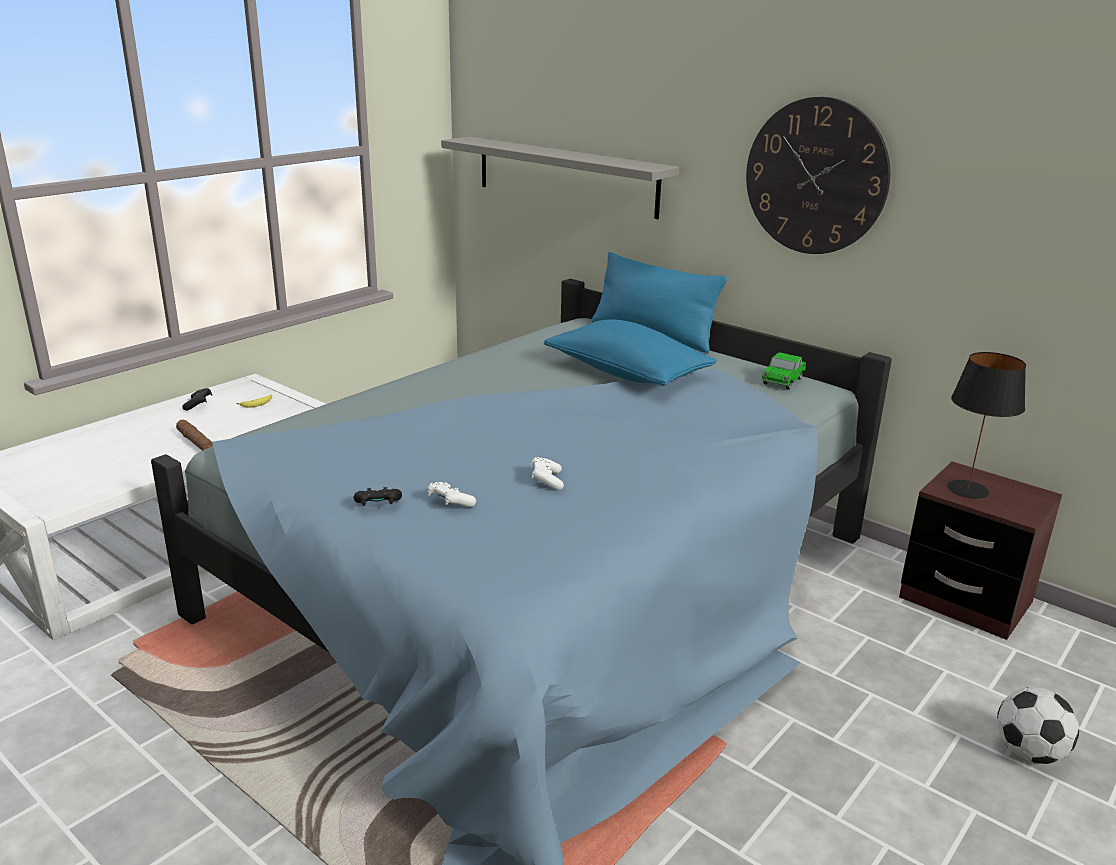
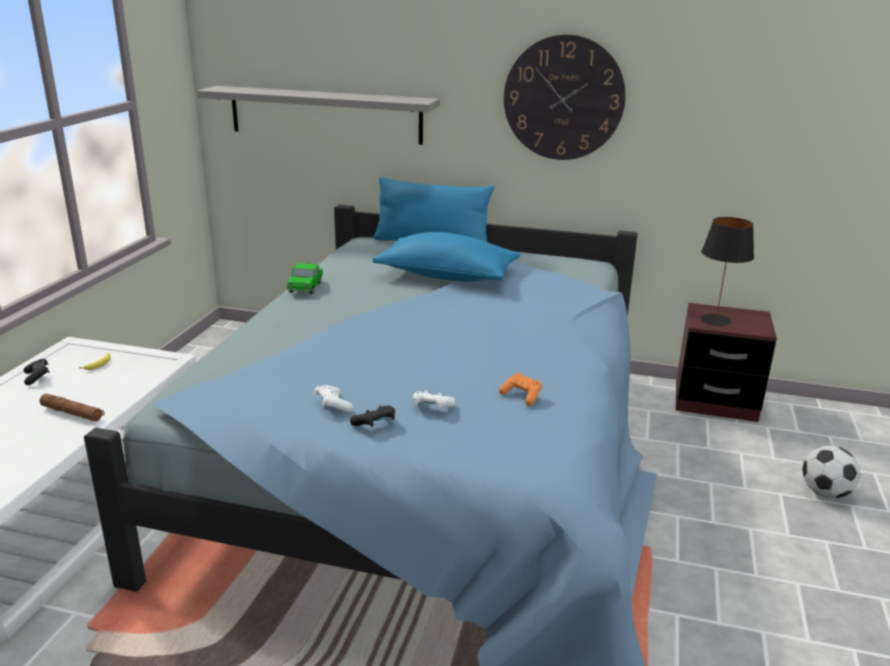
camera: 25 degrees left, 0 degrees up
(546, 481) = (486, 372): white game controller -> white game controller (332, 406)
(556, 513) = (521, 396): none -> orange game controller
(782, 381) = (563, 263): toy car -> toy car (305, 287)

